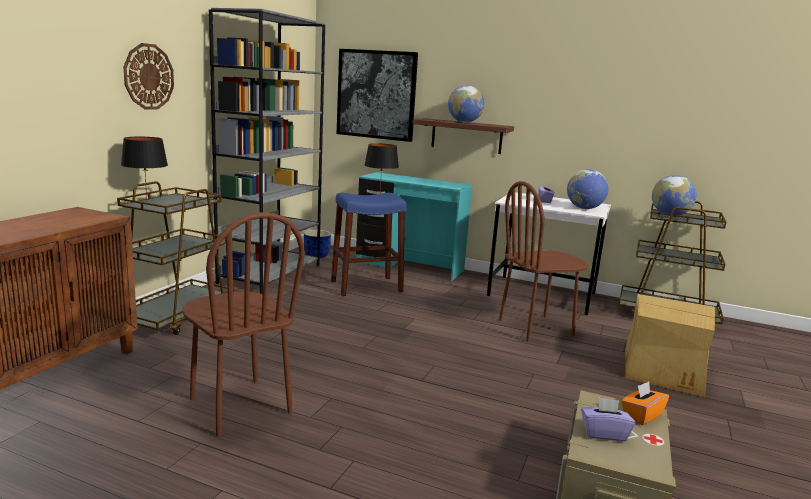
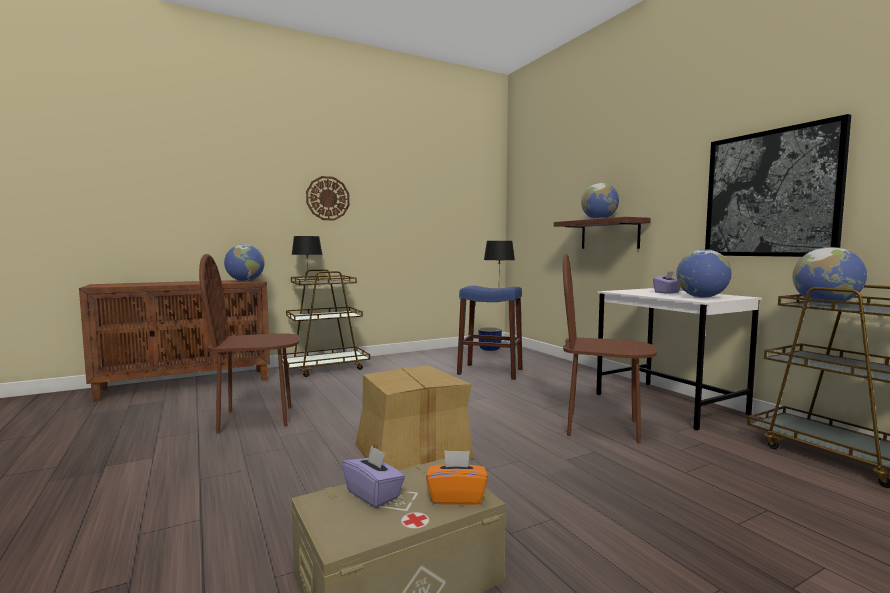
camera: 40 degrees right, 10 degrees down
(88, 217) = (245, 281): none -> globe
(239, 406) = (256, 419): brown chair -> brown chair turned 75 degrees clockwise
(270, 274) = (432, 355): grey bookcase -> none
(376, 95) = (543, 208): picture -> picture (770, 194)
(409, 267) = (557, 365): turquoise desk -> none
(665, 370) = (715, 506): cardboard box -> cardboard box (411, 451)

